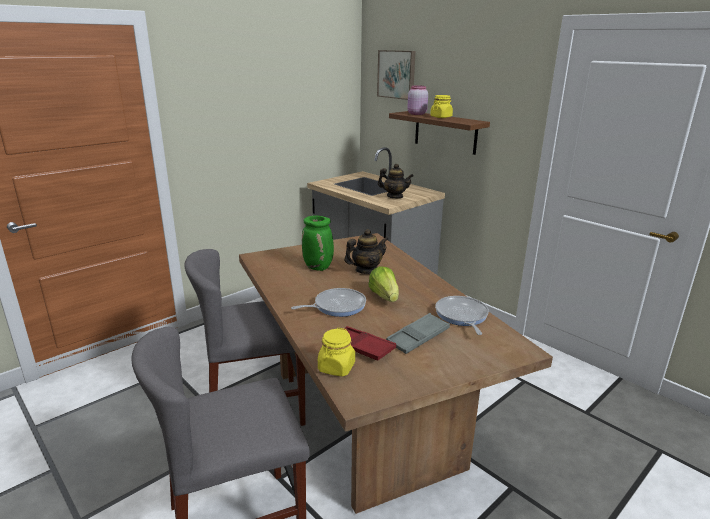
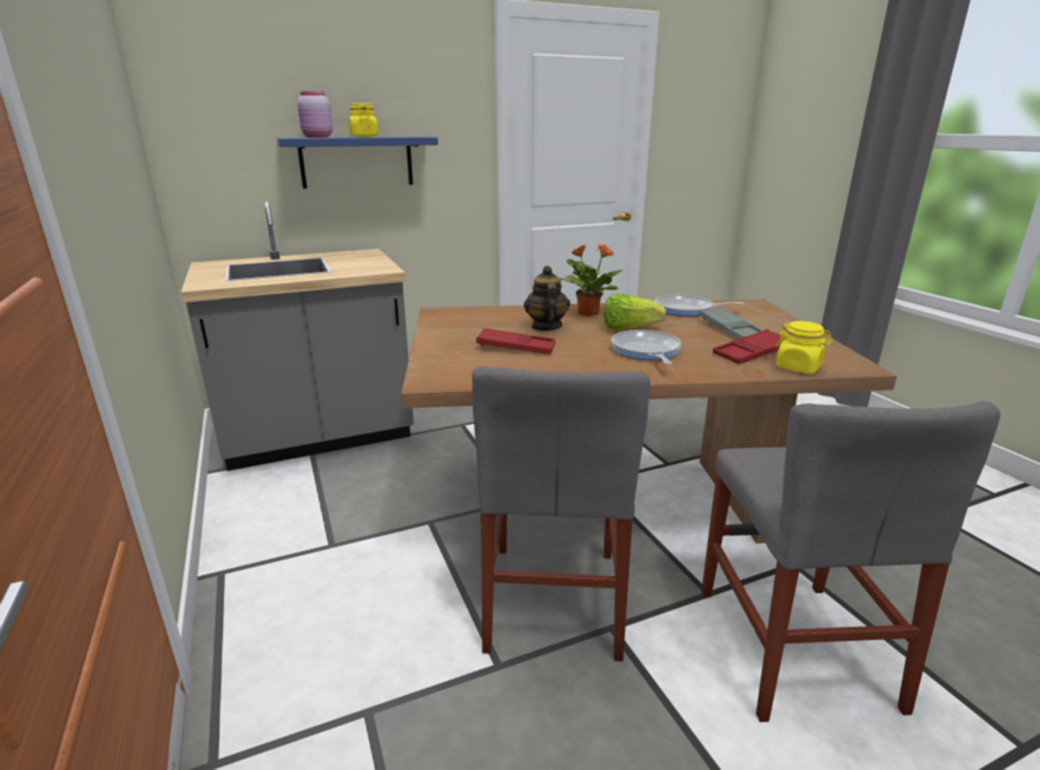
camera: 70 degrees left, 0 degrees up
(319, 267) = (516, 347): green vase -> red tray
(394, 196) = (357, 264): teapot -> none
(397, 74) = (235, 76): picture -> none
(412, 279) = (587, 313): none -> potted plant
(445, 132) = (357, 162): brown shelf -> blue shelf

